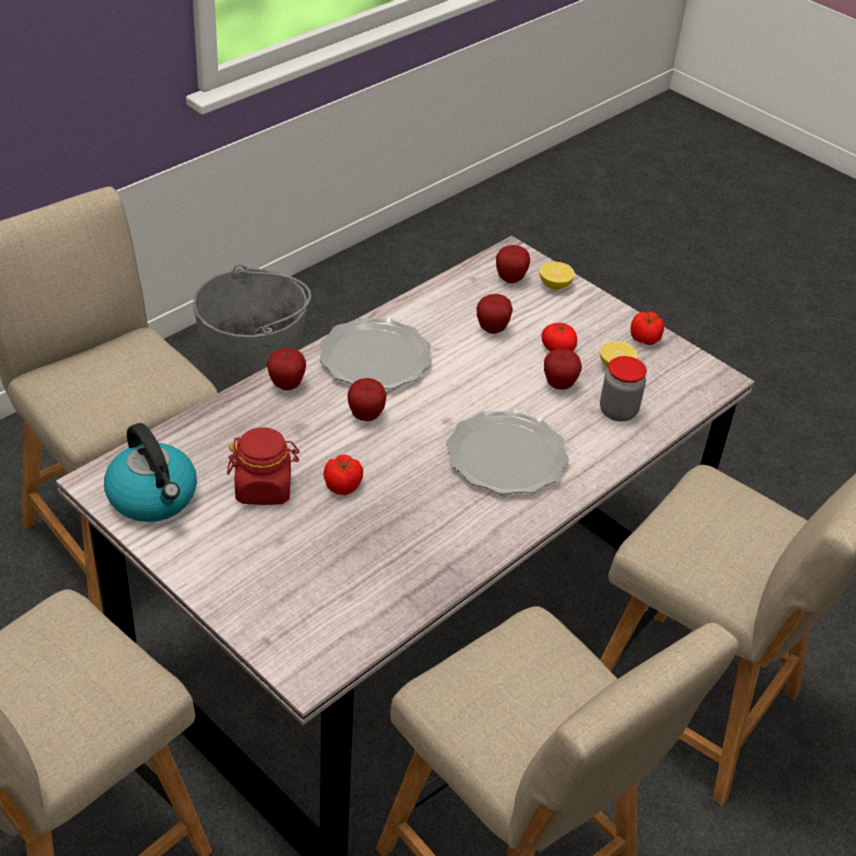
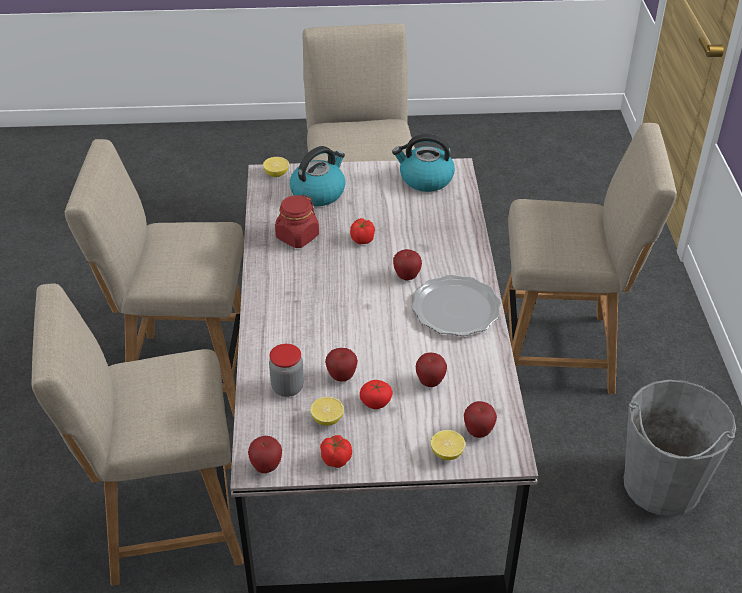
camera: 135 degrees right, 0 degrees up
(264, 488) = (391, 214): red jar -> red jar (297, 237)
(286, 385) = (467, 260): apple -> apple (266, 467)
(290, 585) = (318, 192): none -> kettle
(294, 660) = (276, 174): none -> lemon
(506, 457) = (310, 311): plate -> none

